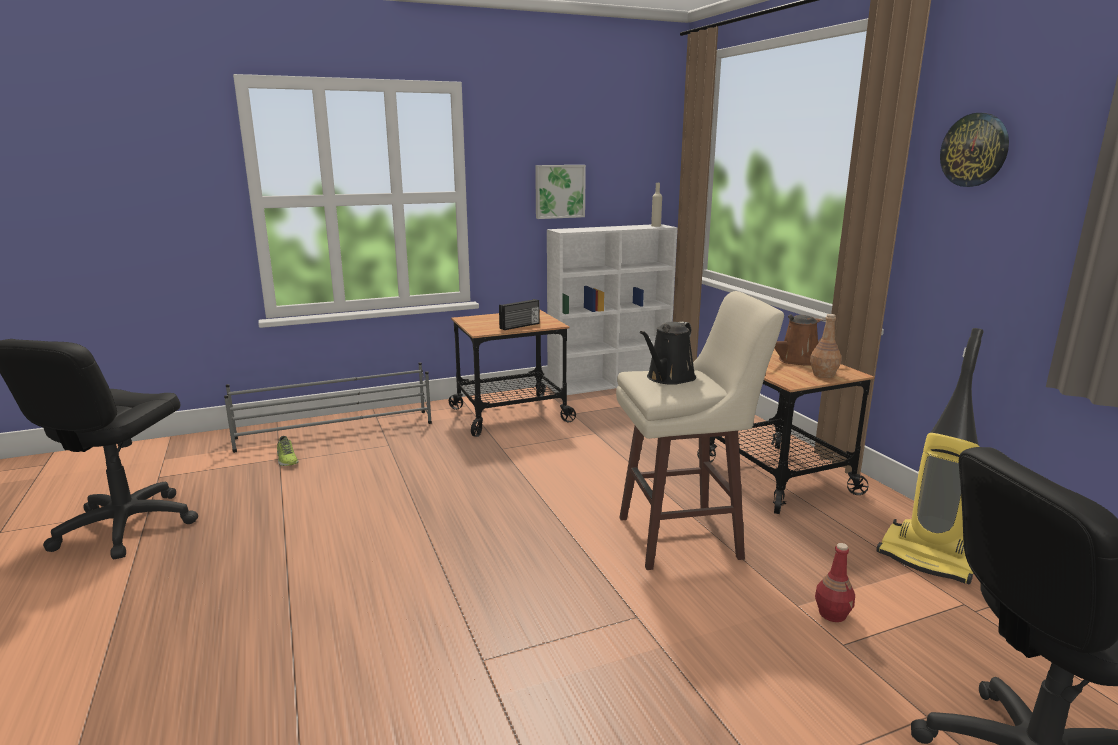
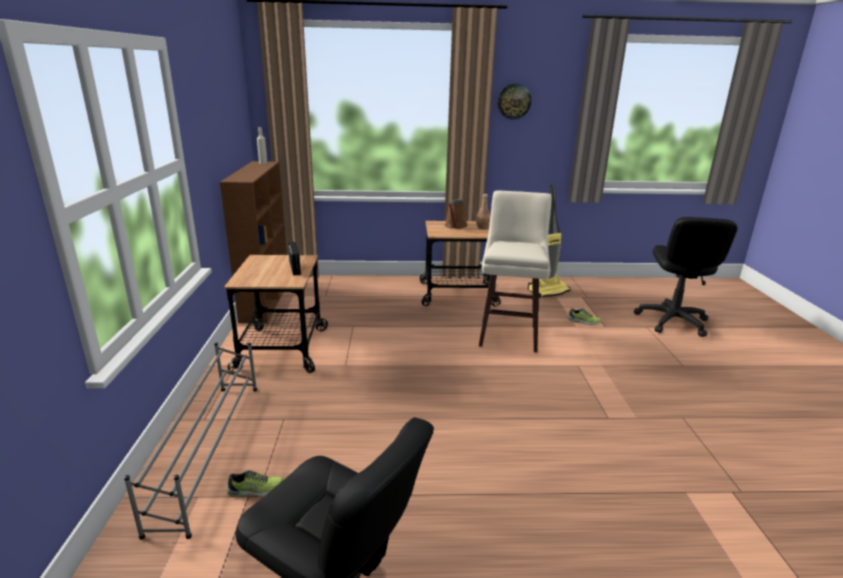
camera: 70 degrees left, 5 degrees up
(559, 191) = (217, 144): picture -> none
(610, 383) = (265, 299): white bookcase -> brown bookcase
(668, 378) = (513, 247): black watering can -> none
(832, 614) = (583, 321): red bottle -> shoe

